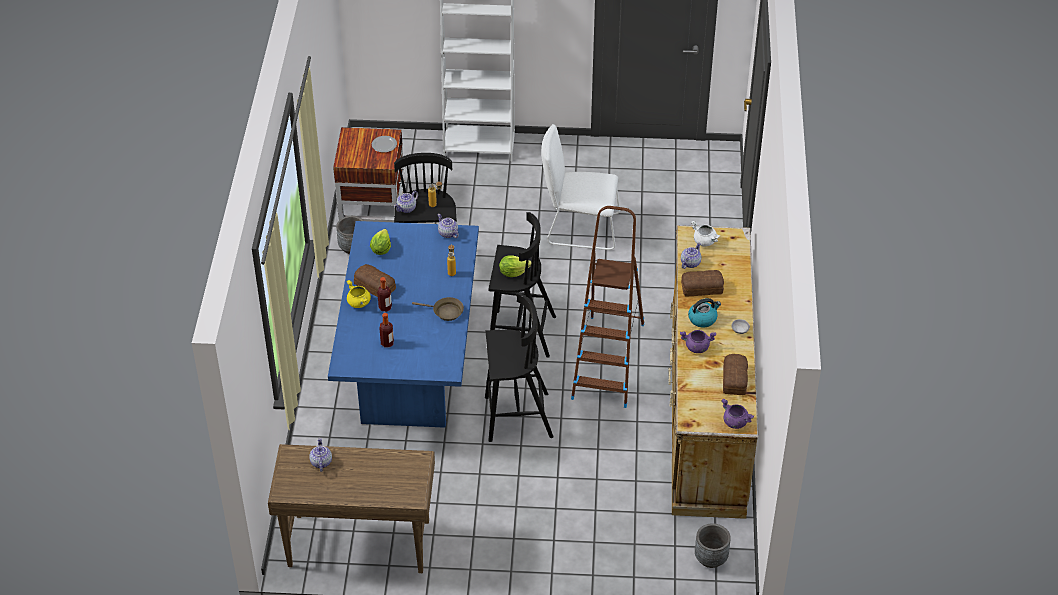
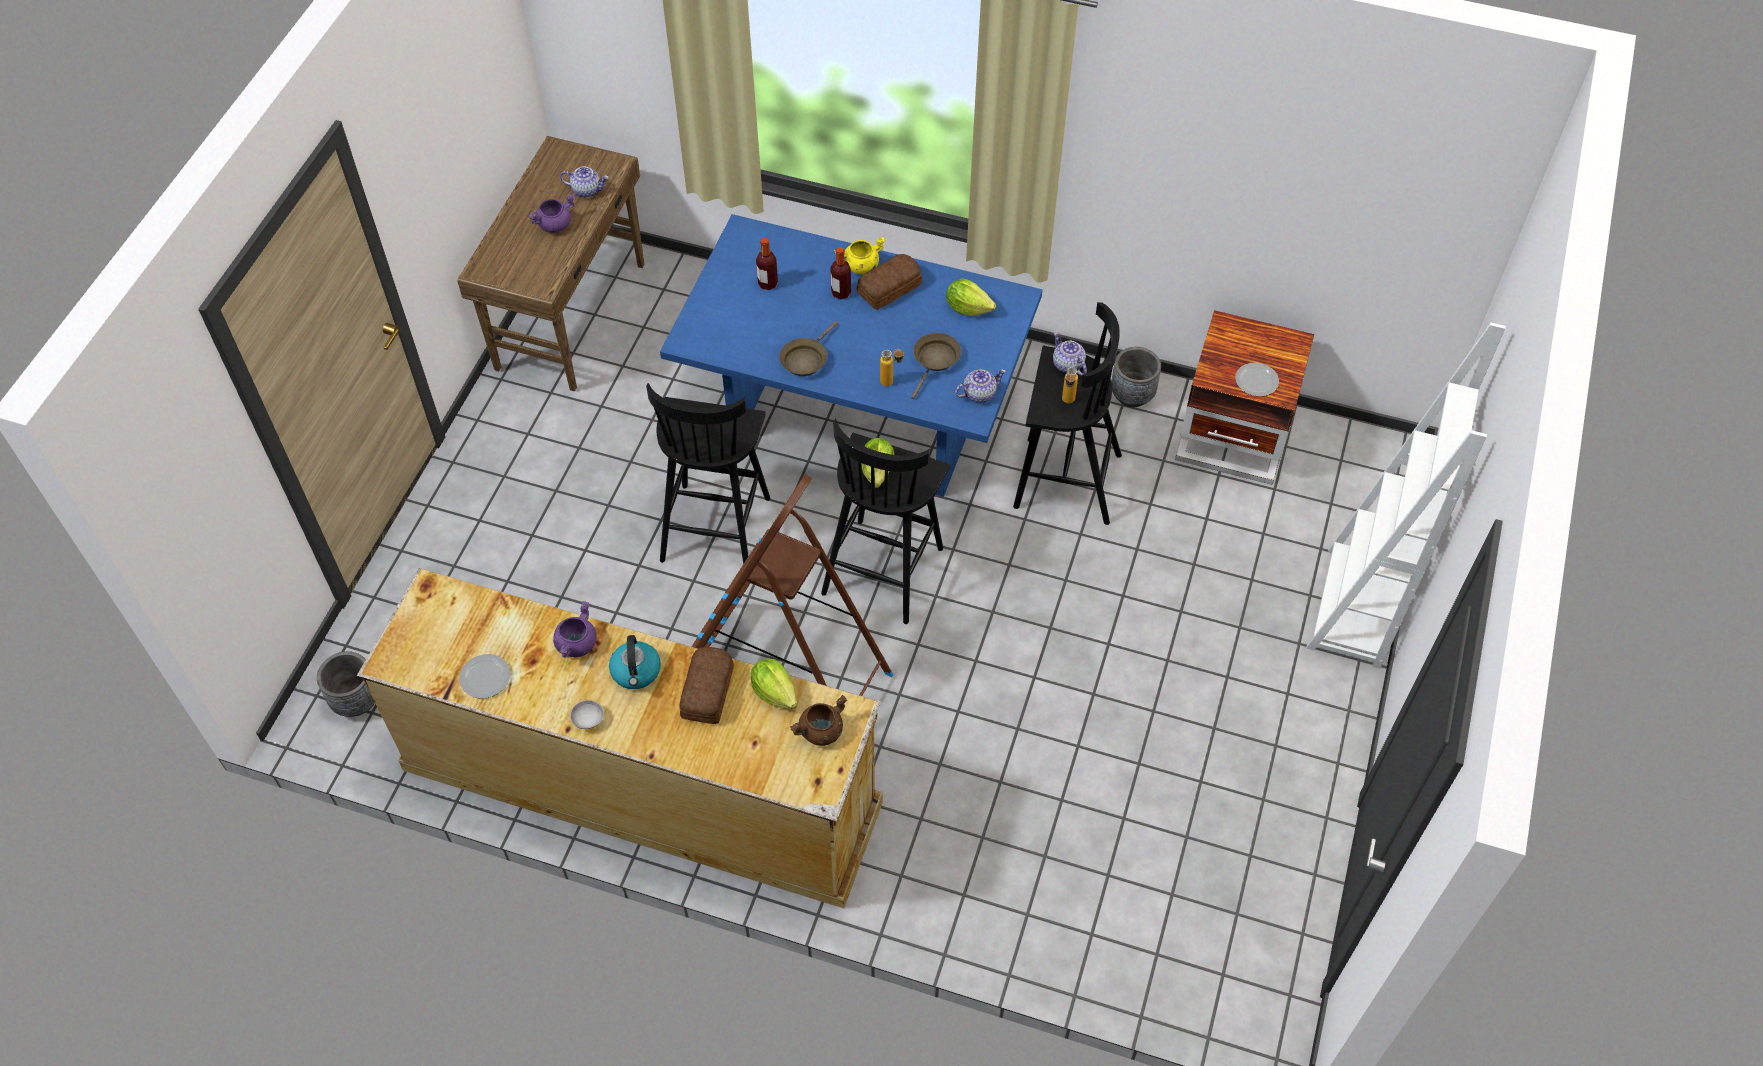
camera: 105 degrees right, 10 degrees up
(428, 256) = (935, 361): none -> brown frying pan
(579, 229) = (1106, 709): white chair -> none
(690, 263) = (774, 692): teapot -> lettuce
(705, 241) = (821, 731): white cooking pot -> brown cooking pot
(735, 379) = (485, 678): bread -> plate
(735, 422) = (399, 650): purple cooking pot -> purple cooking pot (554, 224)

